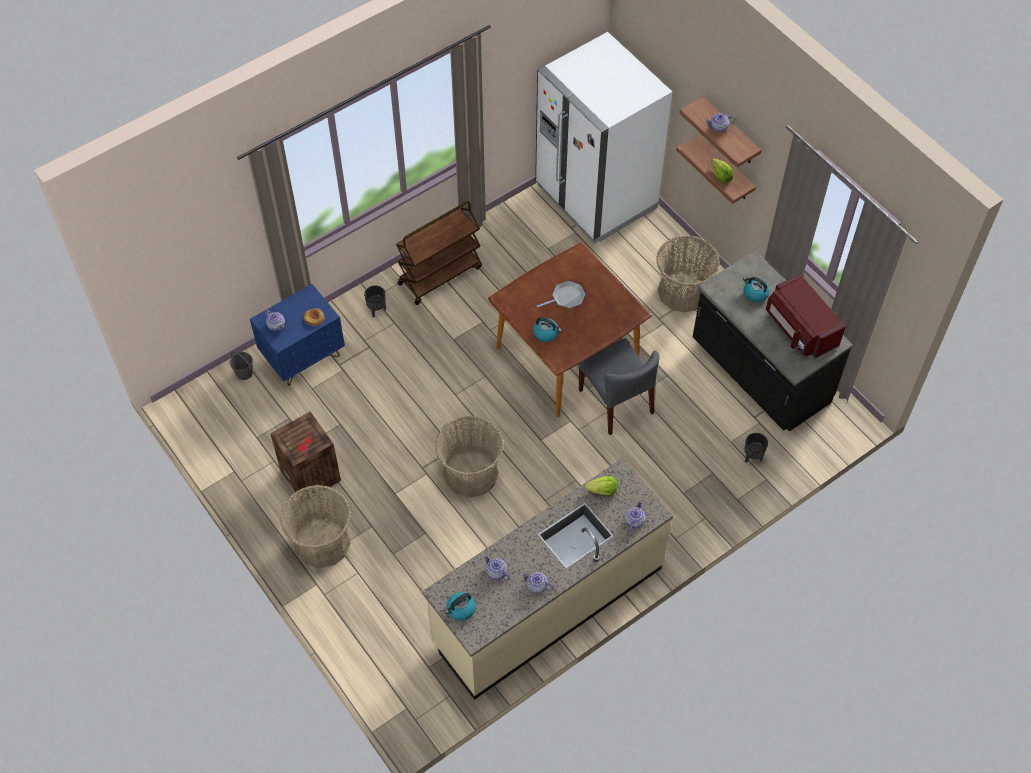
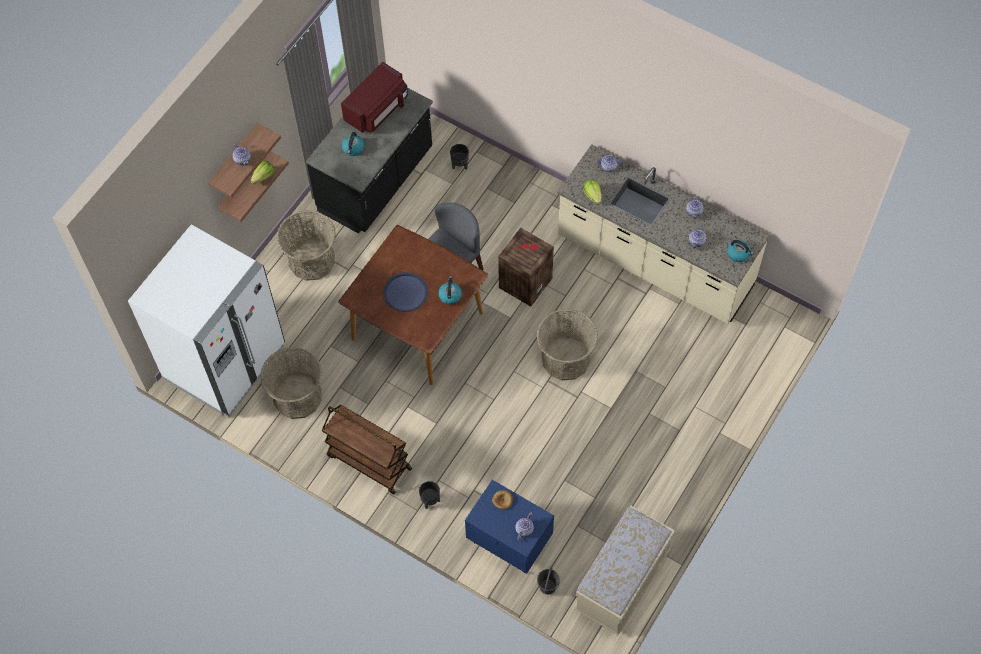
camera: 110 degrees left, 5 degrees up
(214, 434) = (622, 581): none -> beige bench
(311, 475) = (624, 480): crate -> crate (525, 282)
(322, 542) = (682, 445): basket -> basket (297, 396)
(566, 298) = (405, 292): frying pan -> blue tray

